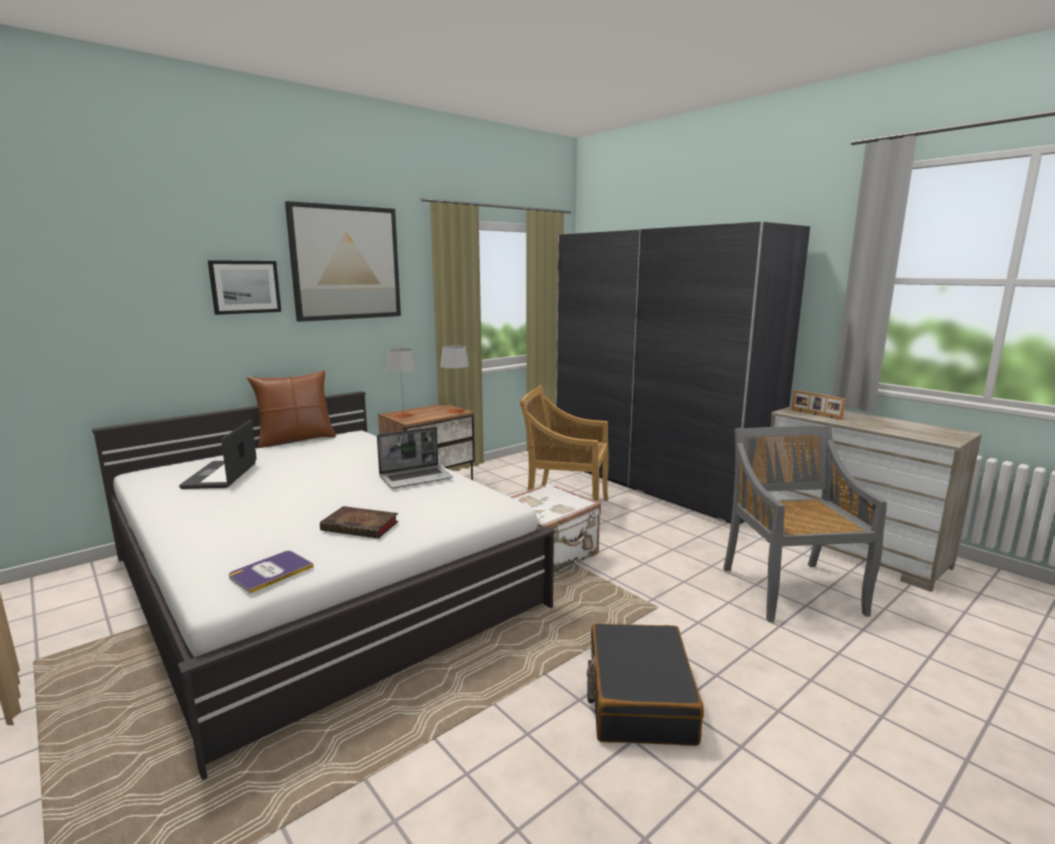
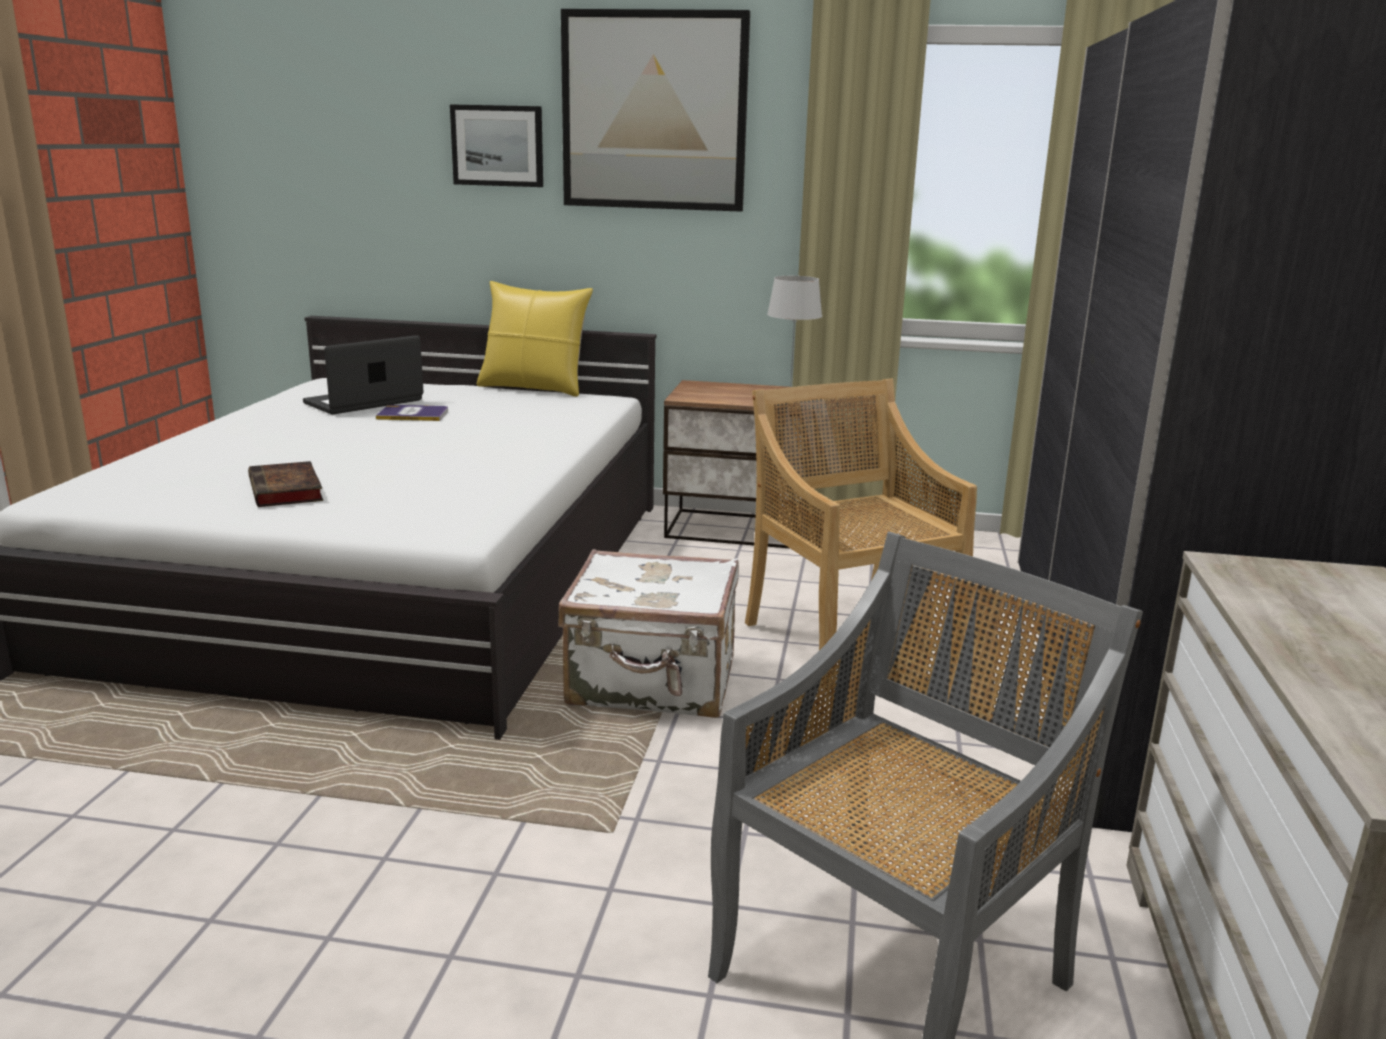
camera: 50 degrees right, 5 degrees up
(271, 572) = (120, 495): book -> book (413, 414)
(296, 440) = (534, 388): brown pillow -> yellow pillow
(403, 415) = (703, 389): grey table lamp -> none
(416, 478) = (489, 467): laptop -> none
(639, 698) = (319, 894): black suitcase -> none
(815, 414) = (1283, 594): picture frame -> none

